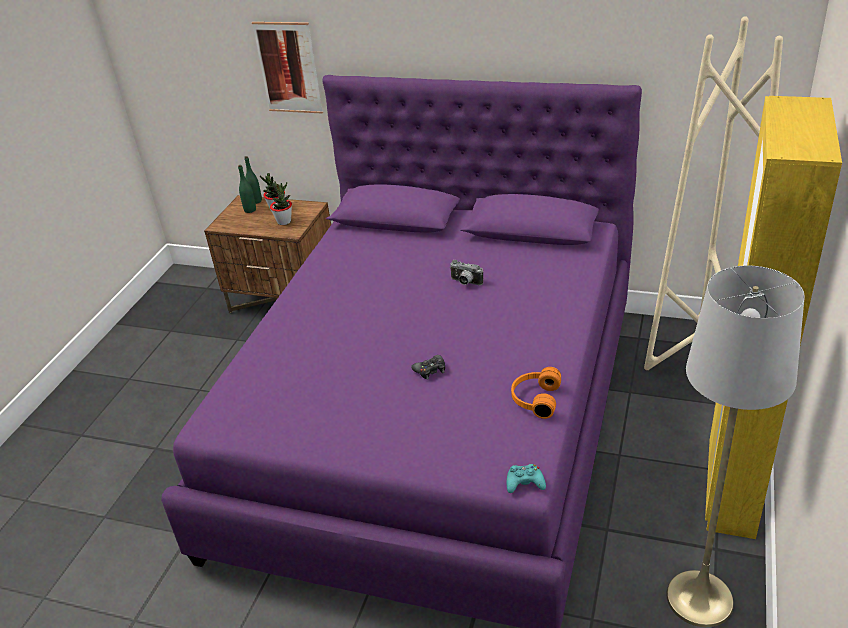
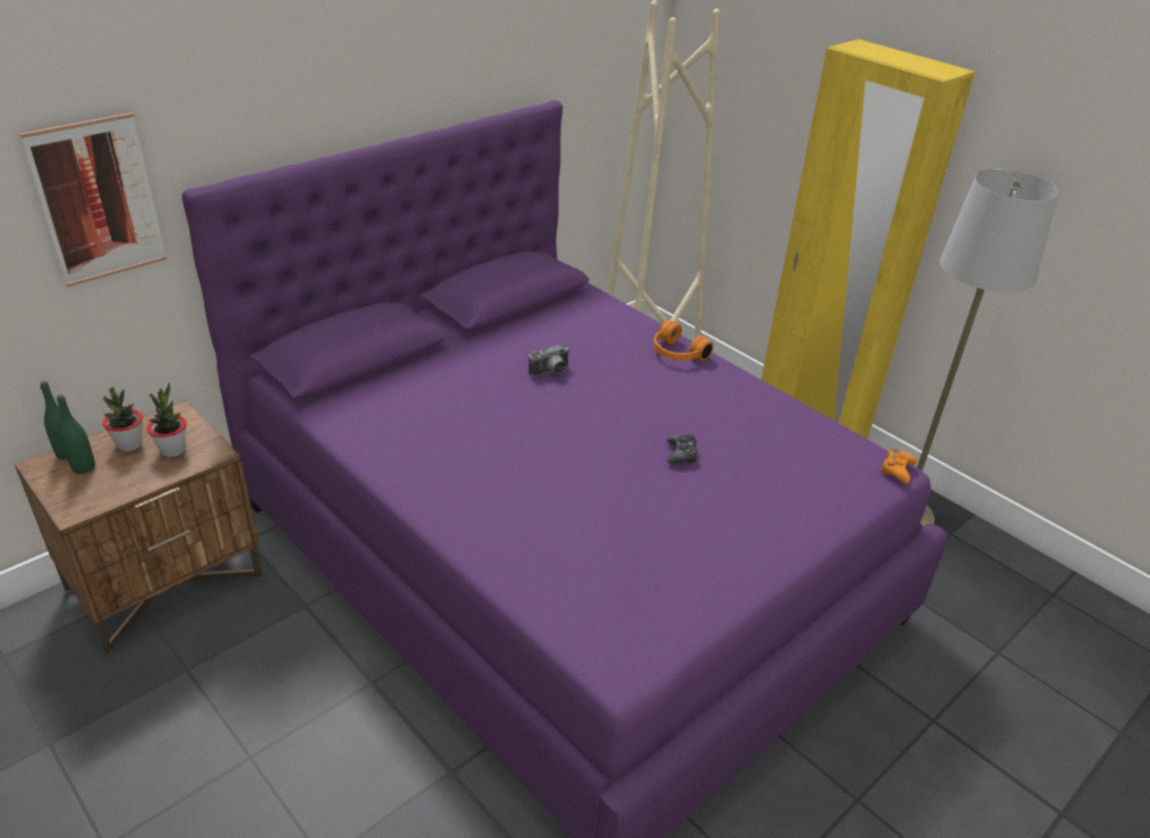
camera: 65 degrees left, 0 degrees up
(525, 482) = (897, 470): turquoise game controller -> orange game controller
(535, 399) = (784, 415): orange headphones -> orange headphones (676, 353)

